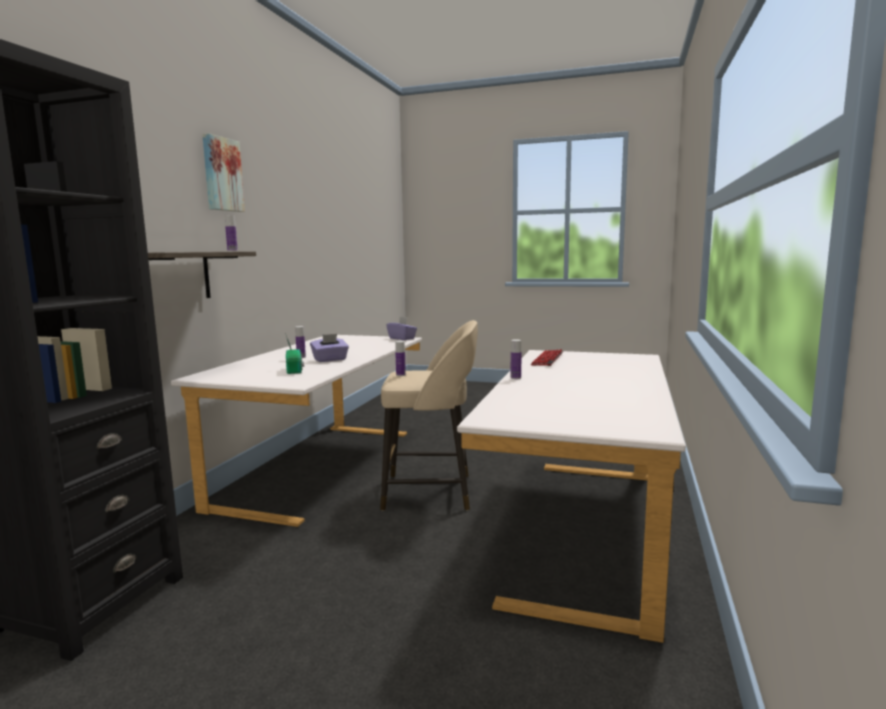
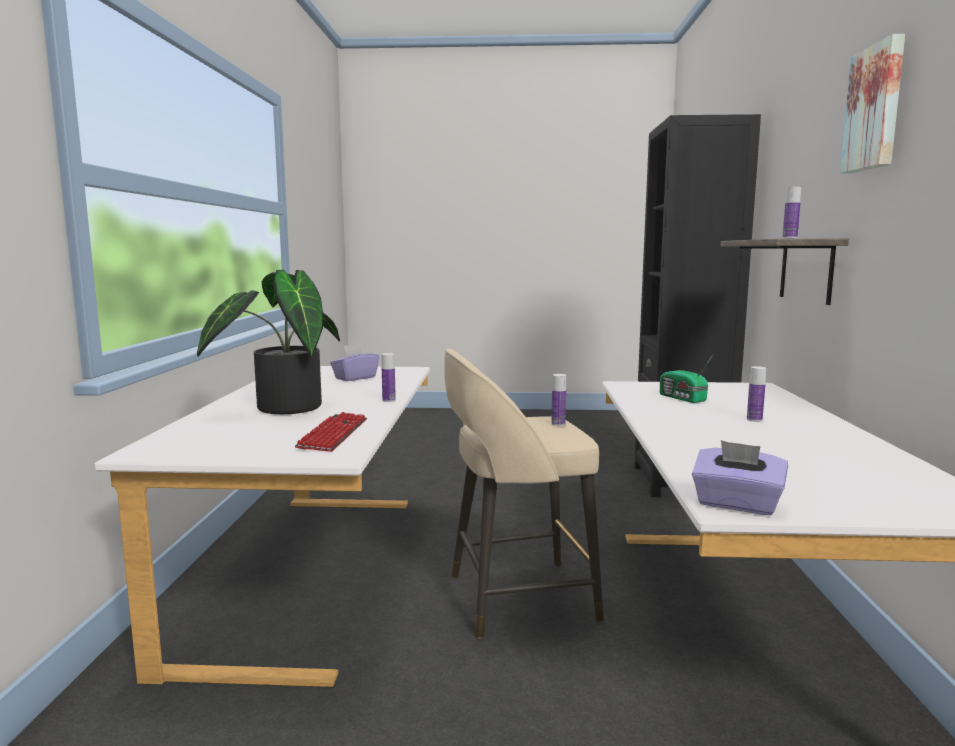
camera: 165 degrees right, 0 degrees up
(330, 360) = (691, 417): purple tissue box -> purple tissue box (355, 378)
(598, 375) = (281, 407): none -> potted plant

